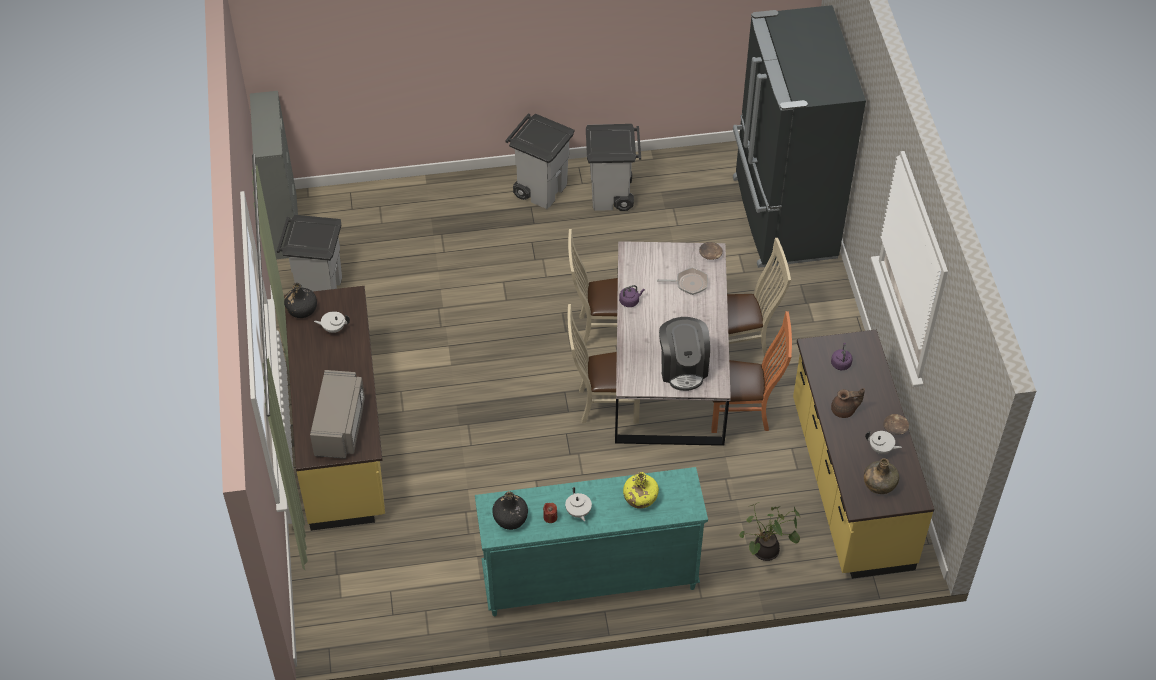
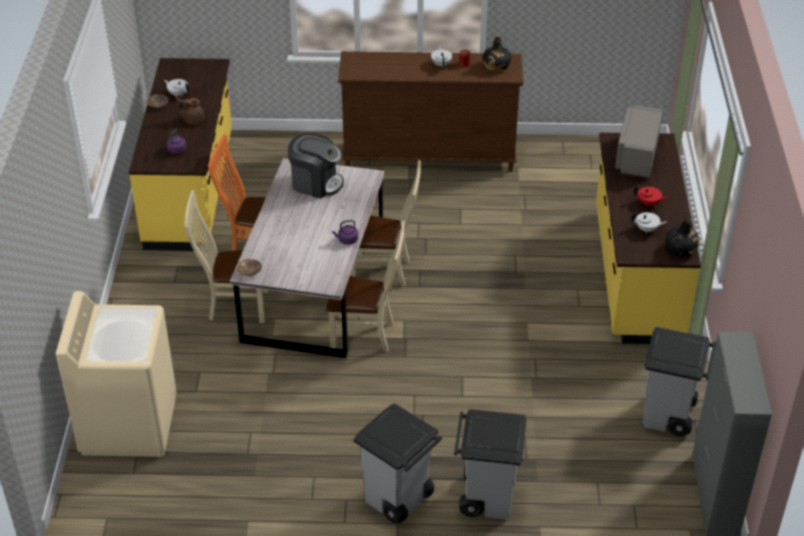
camera: 170 degrees left, 10 degrees down
(330, 361) = (649, 203): none -> red teapot
(589, 579) = (430, 157): turquoise dresser -> brown dresser
(612, 196) = (314, 478): grey trash can -> grey trash can (486, 496)
(640, 497) = (390, 67): yellow bottle -> none
(683, 367) = (316, 183): coffee machine -> coffee machine turned 105 degrees clockwise
(689, 283) = (282, 248): frying pan -> none
(765, 552) = (283, 157): potted plant -> none
(782, 218) = (129, 424): black fridge -> beige washing machine
(879, 483) = (192, 75): green bottle -> none

